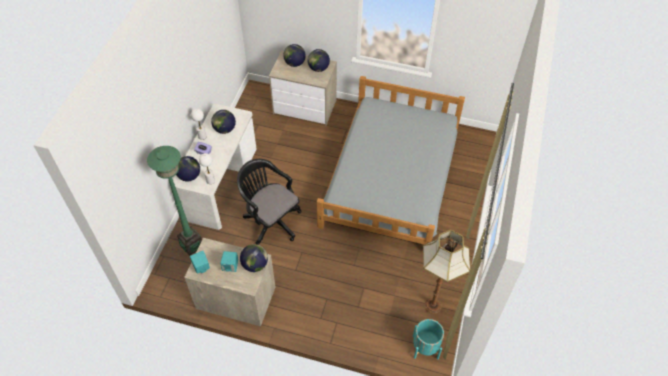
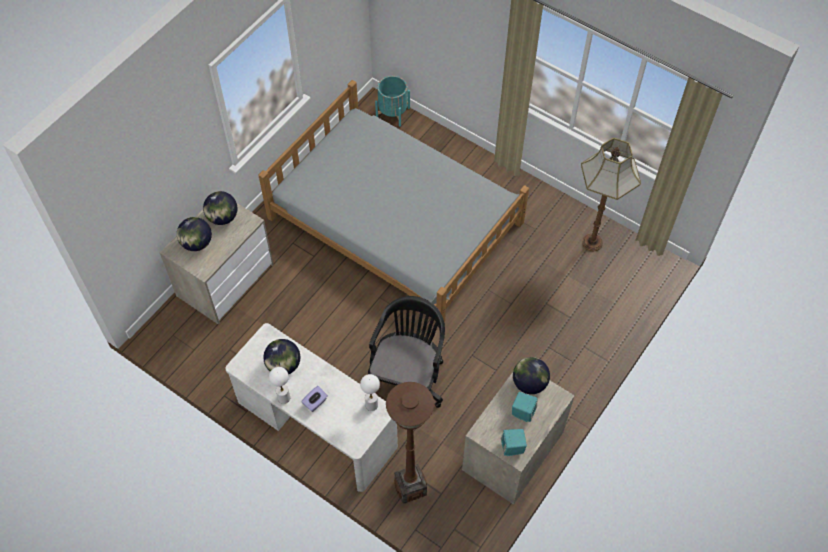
camera: 70 degrees left, 5 degrees up
(189, 176) = (352, 431): globe -> none
(191, 245) = (410, 488): green floor lamp -> brown floor lamp
(270, 220) = (408, 378): black office chair -> black office chair turned 135 degrees clockwise
(425, 347) = (640, 268): turquoise planter -> turquoise planter (393, 113)

